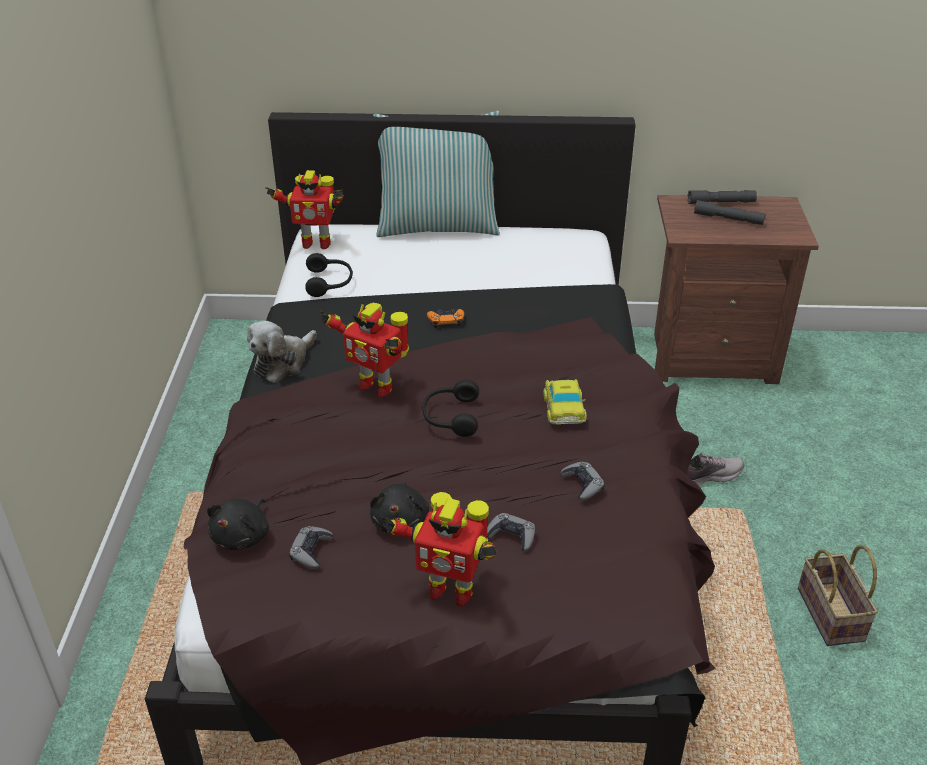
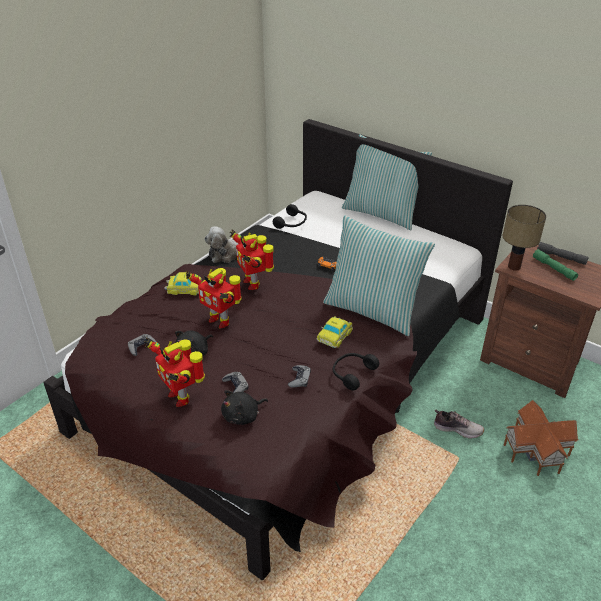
camera: 35 degrees right, 0 degrees up
(243, 536) = (123, 326): black plush toy -> black plush toy (243, 416)
(280, 437) = (184, 288): none -> toy car
(315, 243) = (307, 200): toy robot -> toy robot (220, 320)
(450, 417) = (271, 314): black headphones -> black headphones (352, 373)
(572, 355) = (372, 310): none -> pillow
(686, 233) = (514, 267): none -> table lamp
(728, 219) = (554, 269): grey flashlight -> green flashlight
(808, 458) = (537, 451): none -> toy house
(832, 615) = (454, 547): basket -> none

